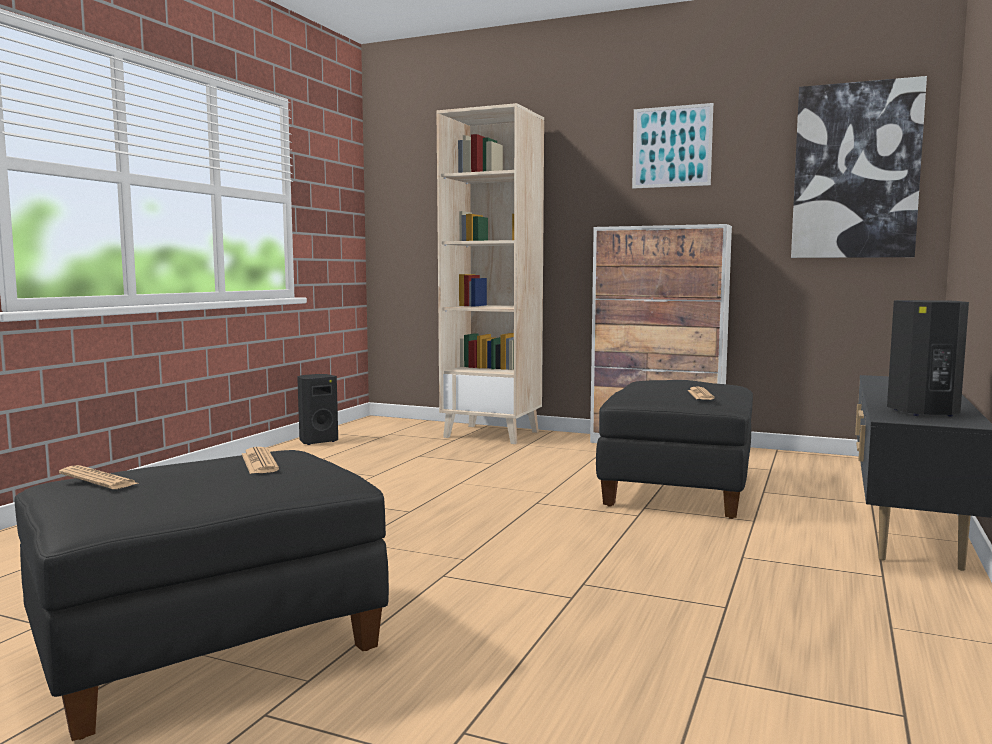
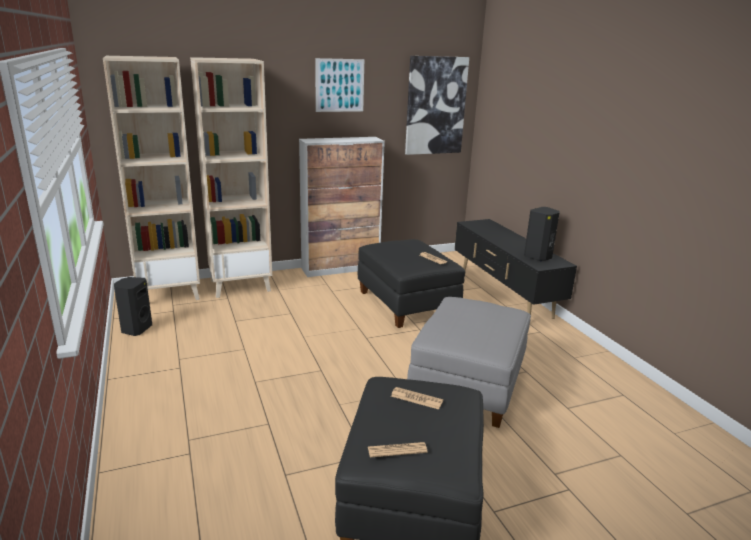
camera: 45 degrees left, 15 degrees up
(407, 426) = (169, 293): none -> beige bookcase
(570, 585) = (467, 385): none -> grey ottoman

